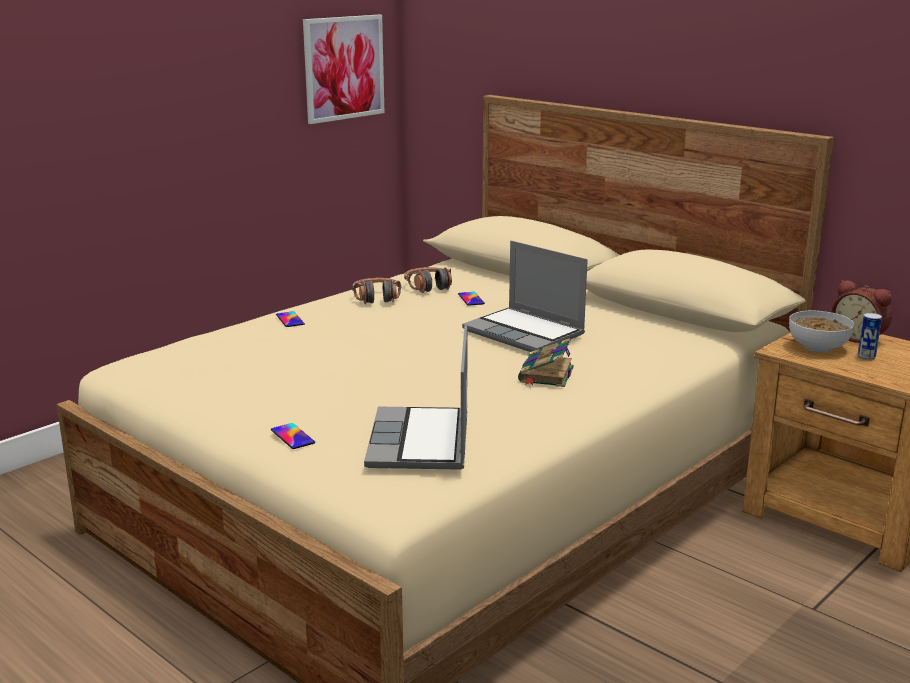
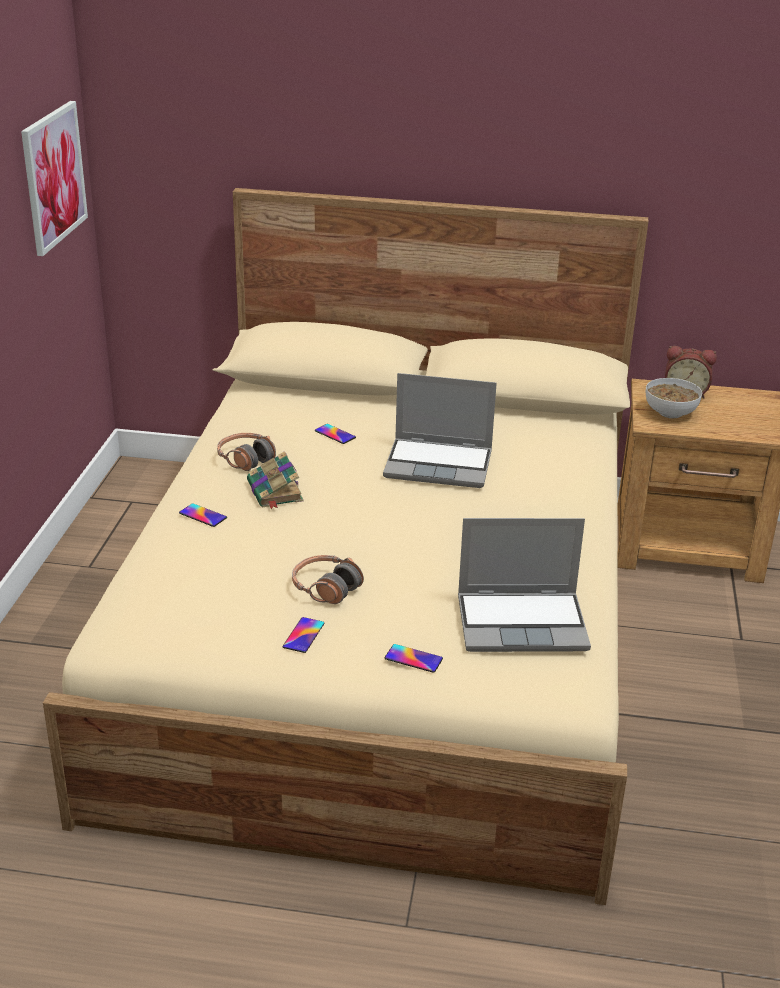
camera: 35 degrees left, 10 degrees up
(239, 400) = (303, 635): none -> phone
(421, 442) = (523, 623): laptop -> laptop turned 60 degrees counterclockwise
(429, 287) = (274, 428): headphones -> headphones (326, 588)
(546, 375) = (517, 510): book -> book (275, 492)
(866, 357) = (712, 413): can -> none

